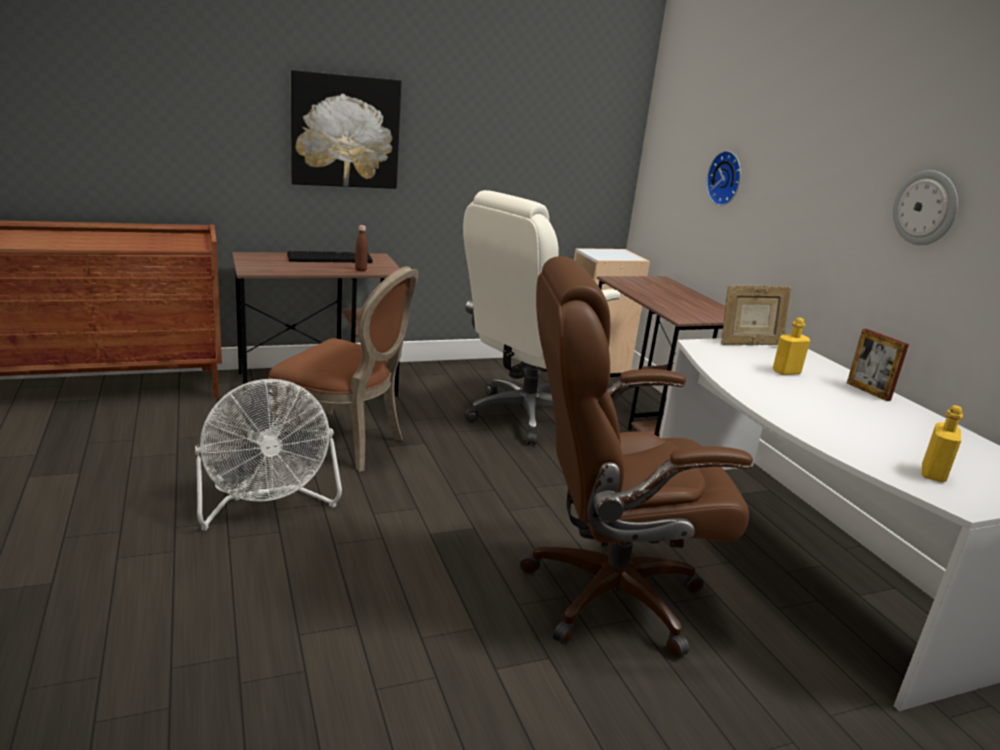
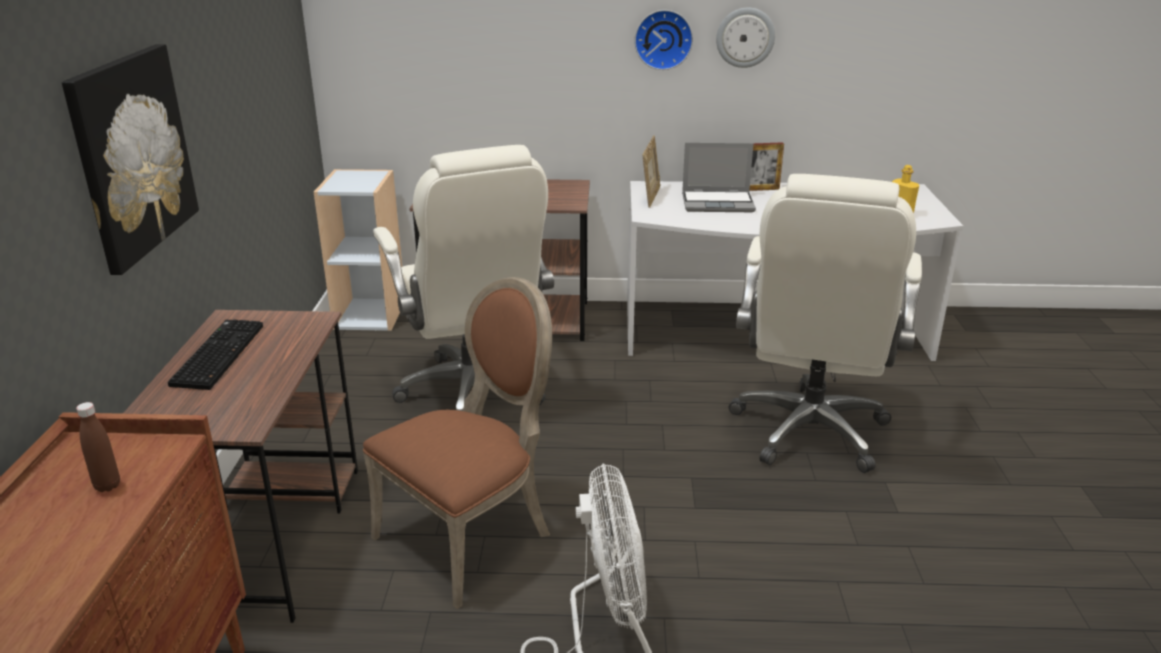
camera: 65 degrees left, 5 degrees up
(361, 270) = (297, 339): brown bottle -> brown bottle (107, 486)
(607, 596) = (809, 432): brown office chair -> white office chair
(727, 178) = (491, 53): wall clock -> wall clock (663, 39)
(786, 372) = (718, 203): yellow bottle -> laptop

